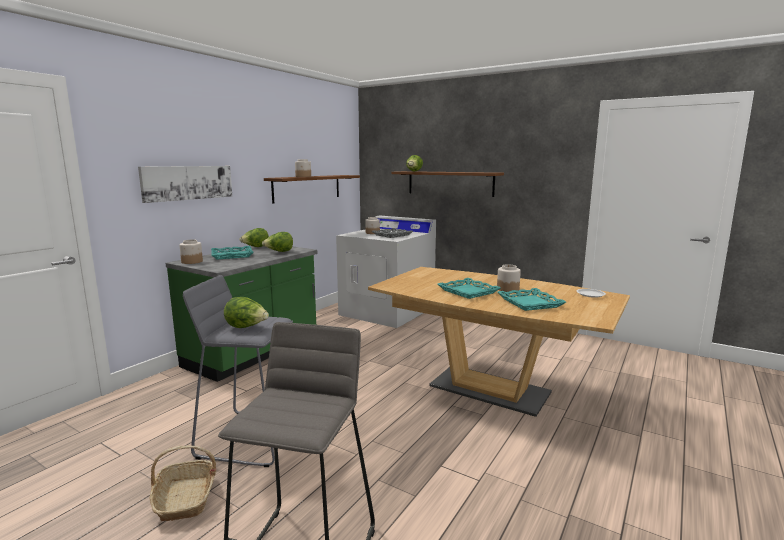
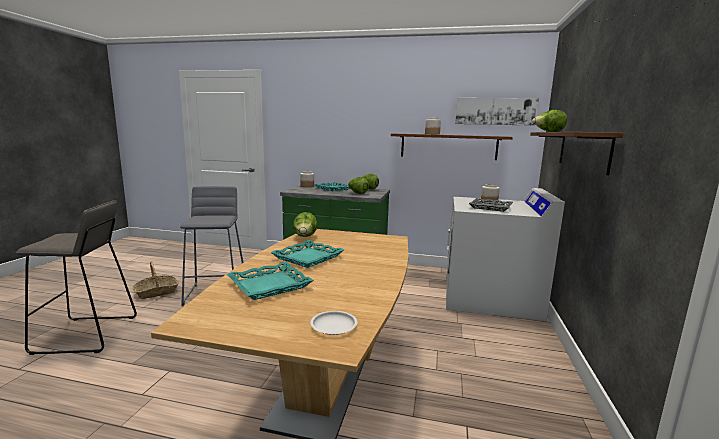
camera: 70 degrees right, 0 degrees up
(188, 182) = (325, 133): picture -> picture (495, 111)
(247, 327) = (205, 218): lettuce -> lettuce (305, 237)
(507, 289) = (332, 274): jar -> none

